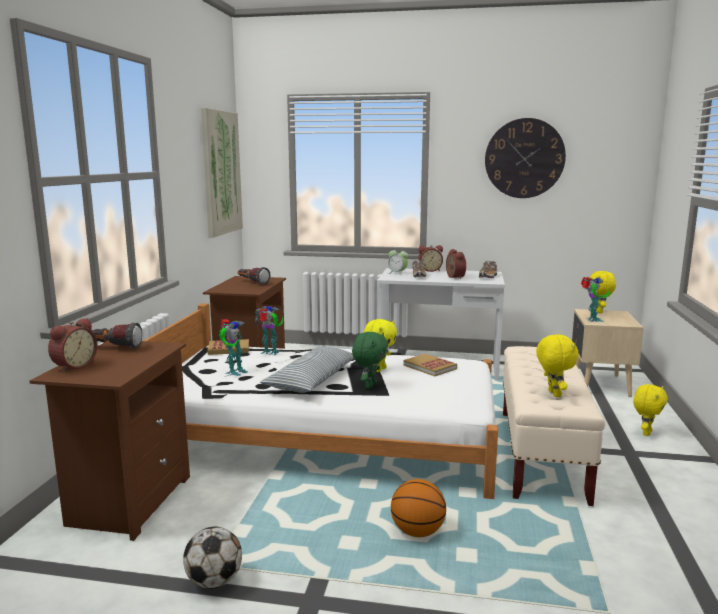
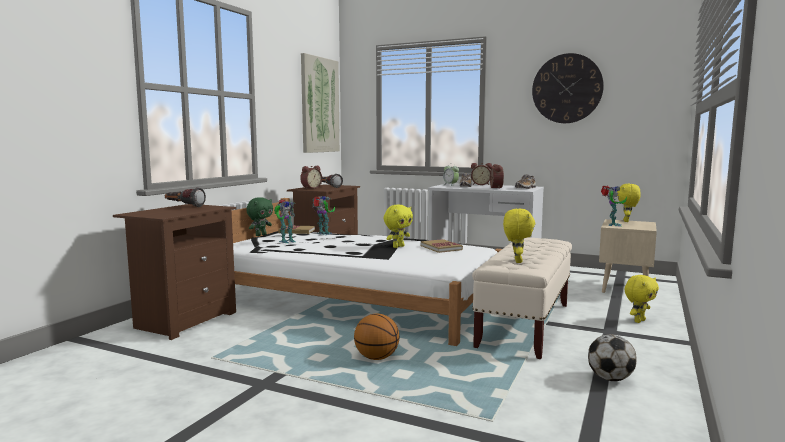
camera: 15 degrees right, 5 degrees down
(73, 366) = (147, 211): alarm clock -> alarm clock (310, 188)
(214, 581) = (206, 366): football -> football (610, 378)
(312, 380) = (339, 249): pillow -> none
(369, 385) = (379, 254): green plush toy -> green plush toy (260, 235)

